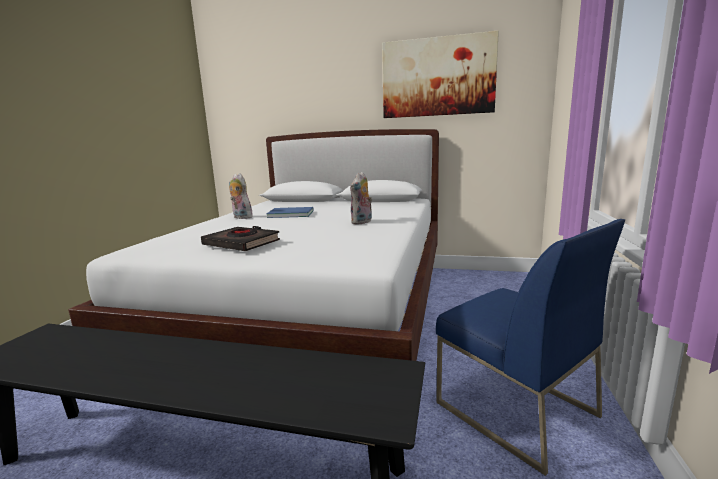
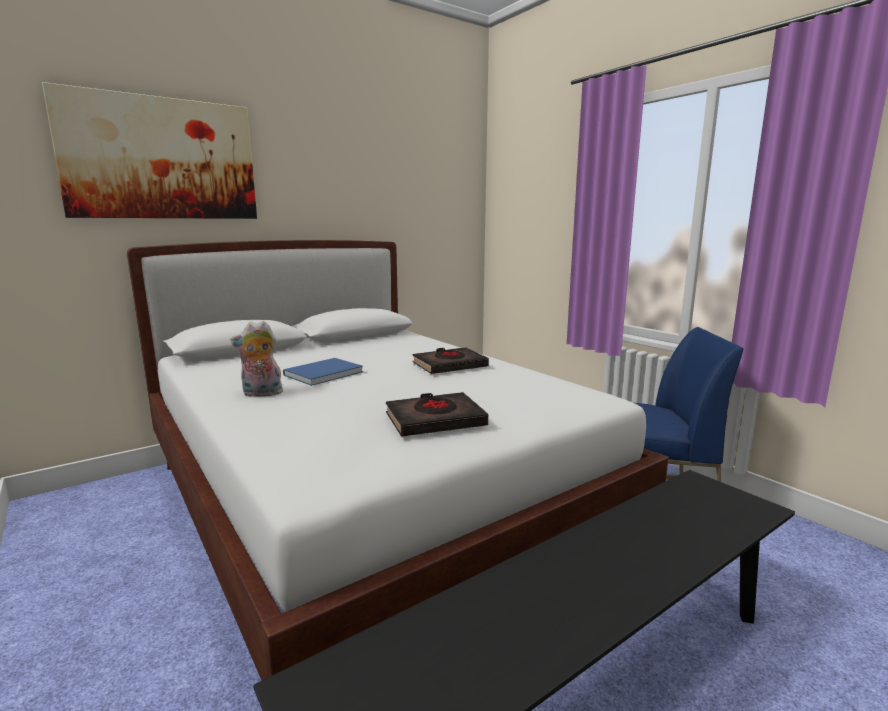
camera: 50 degrees left, 0 degrees up
(362, 222) = (449, 366): plush toy -> black book
(437, 77) = (384, 178): picture -> picture (161, 159)

